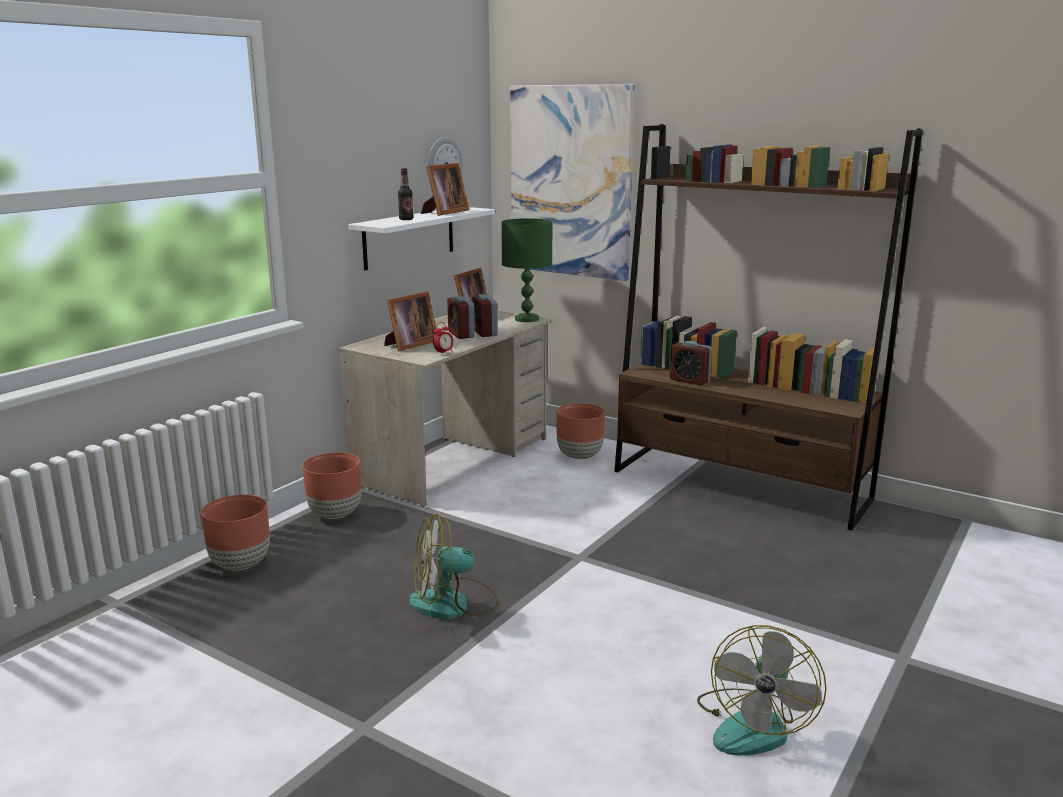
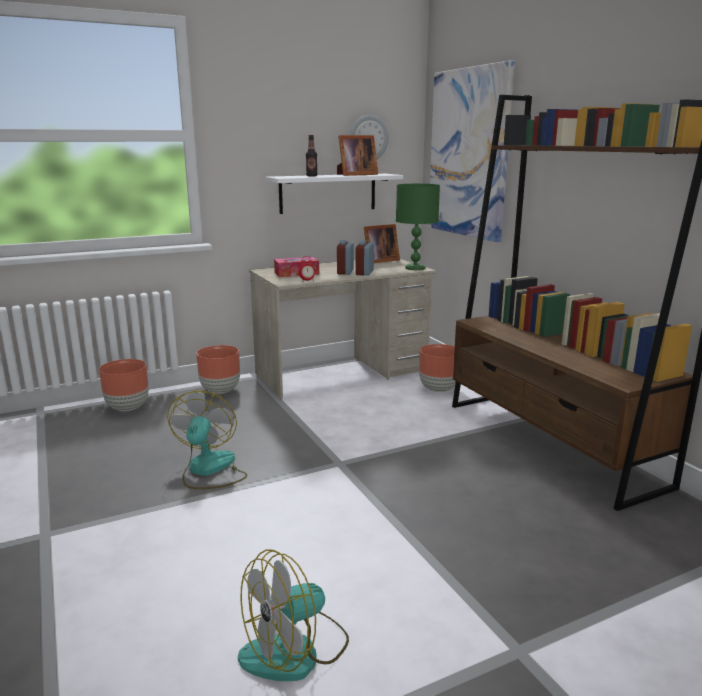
camera: 30 degrees right, 0 degrees up
(409, 345) = (296, 273): picture frame -> tissue box
(453, 604) = (209, 470): fan -> fan turned 75 degrees clockwise
(689, 380) = (507, 334): alarm clock -> none

